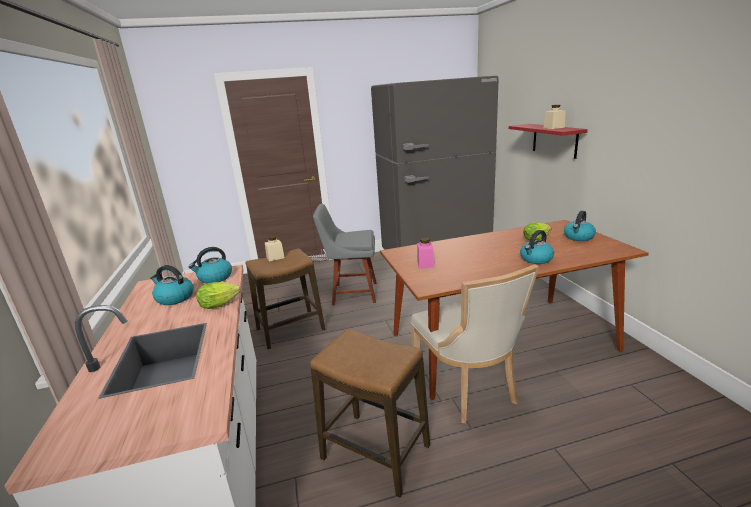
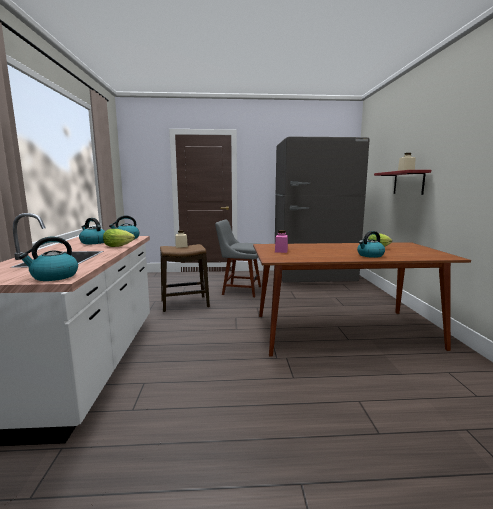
camera: 10 degrees right, 10 degrees down
(375, 452) = (210, 379): stool -> none
(468, 388) = (302, 354): beige chair -> none
(578, 237) = (415, 249): kettle -> kettle (54, 276)

